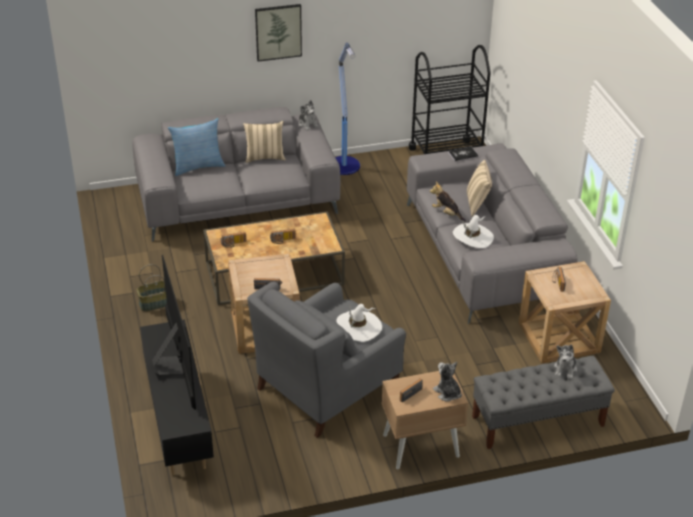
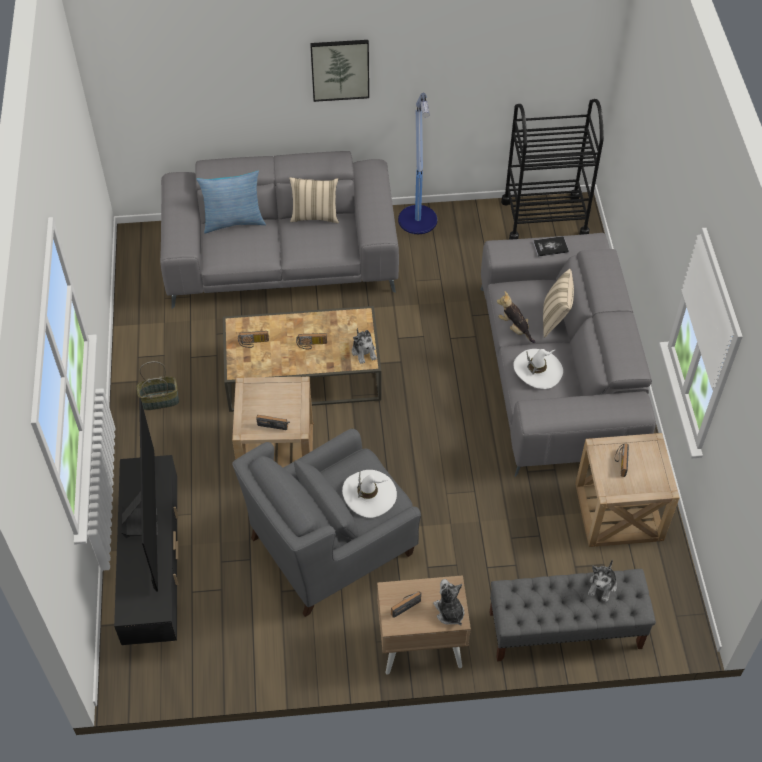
camera: 10 degrees right, 15 degrees up
(308, 124) = (372, 177): plush toy -> plush toy (364, 351)

